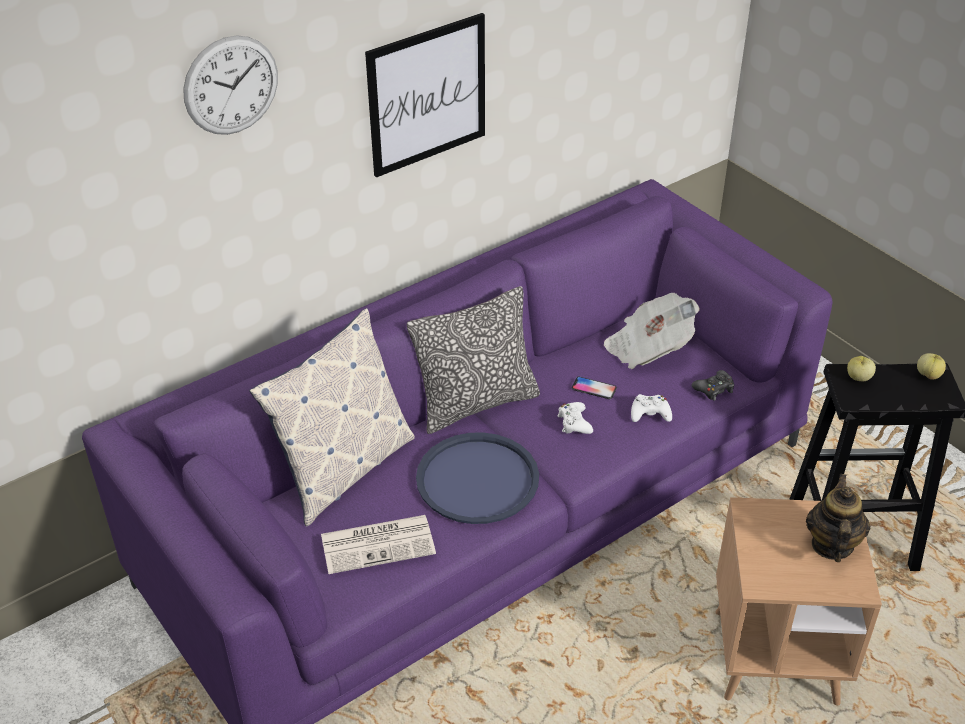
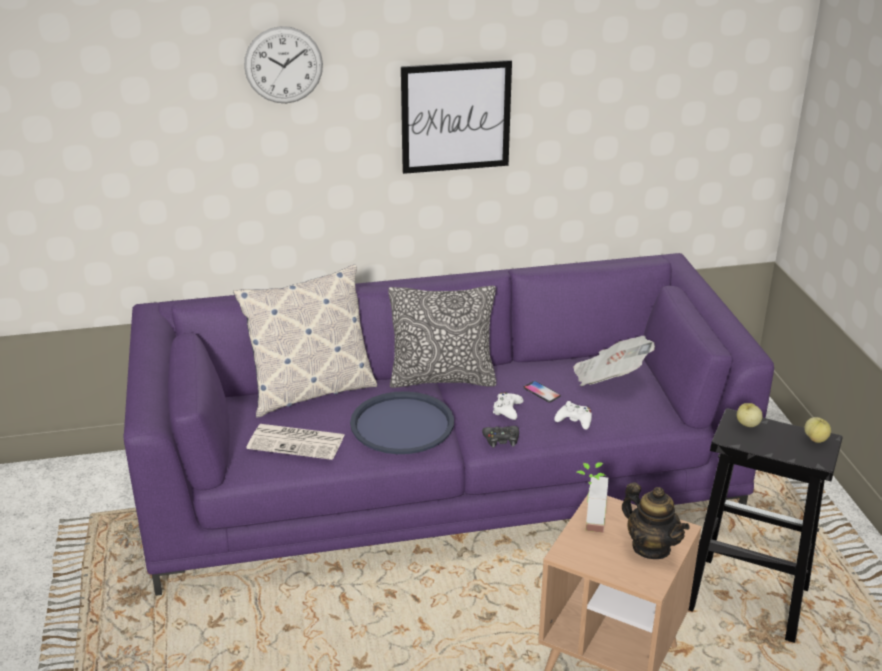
camera: 25 degrees right, 10 degrees down
(714, 389) = (643, 419): black game controller -> black game controller (501, 440)
(752, 533) = (588, 519): none -> potted plant
(831, 545) = (651, 547): teapot -> teapot turned 105 degrees clockwise

